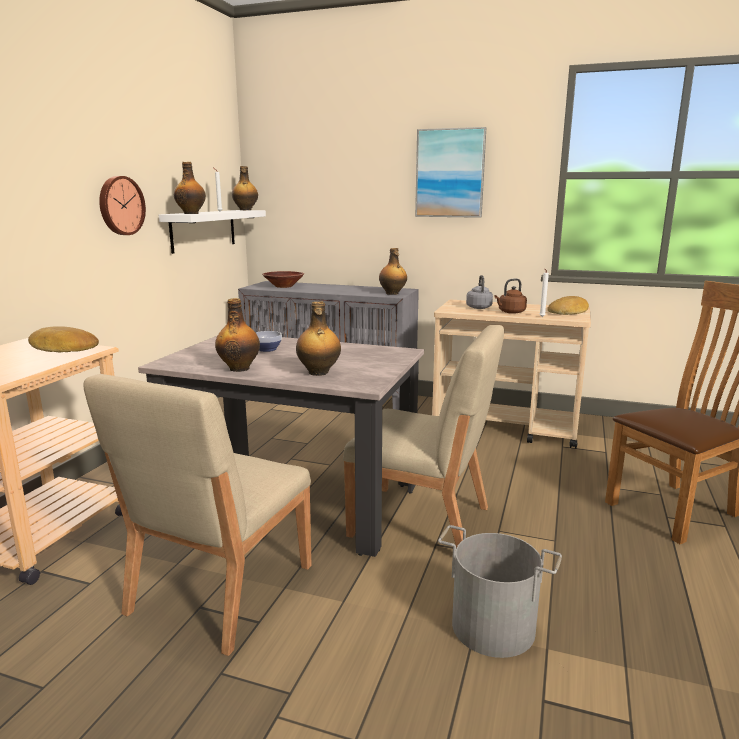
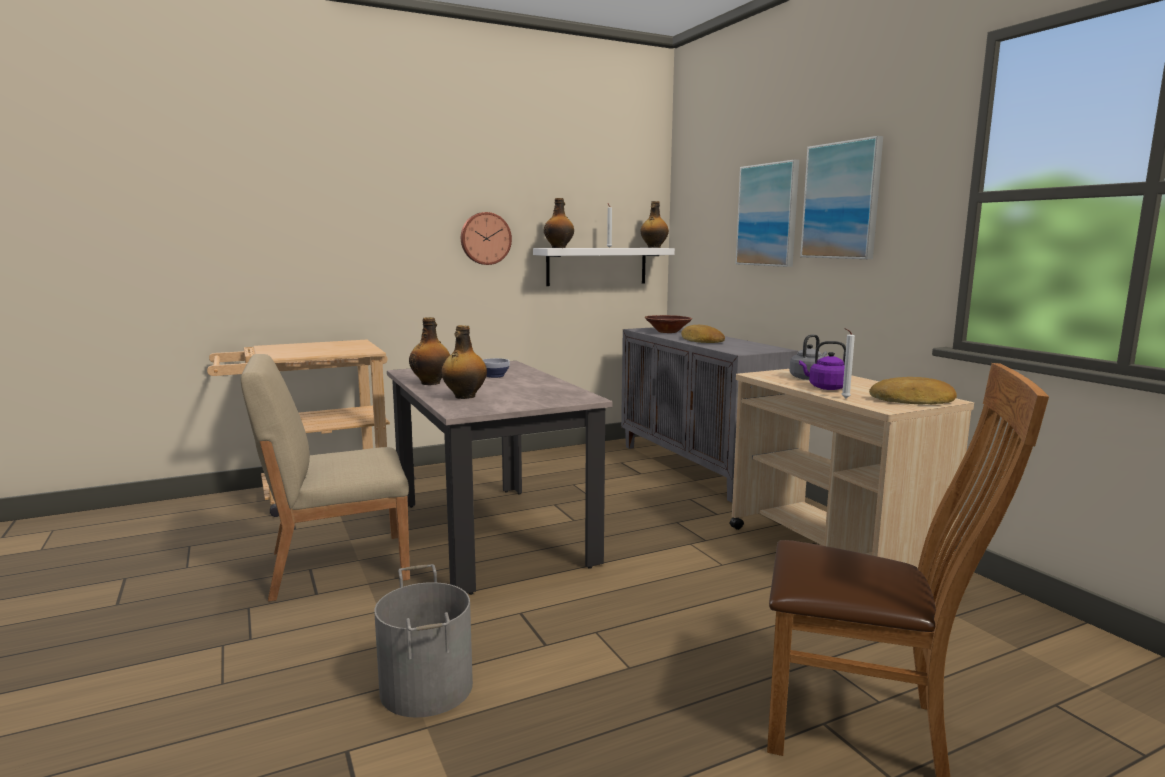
camera: 45 degrees right, 5 degrees down
(63, 348) = (358, 347): bread -> bread (701, 340)
(372, 182) = (768, 215): none -> picture
(392, 293) = (745, 350): bottle -> none
(422, 522) = (546, 592): beige chair -> none
(510, 312) = (825, 388): brown kettle -> purple kettle

